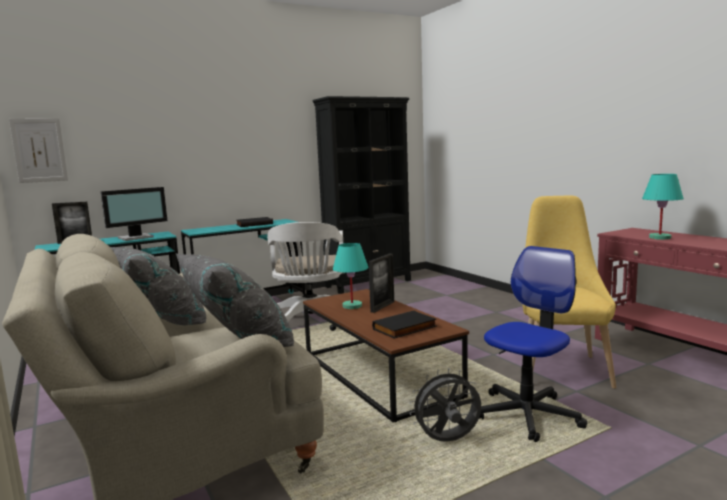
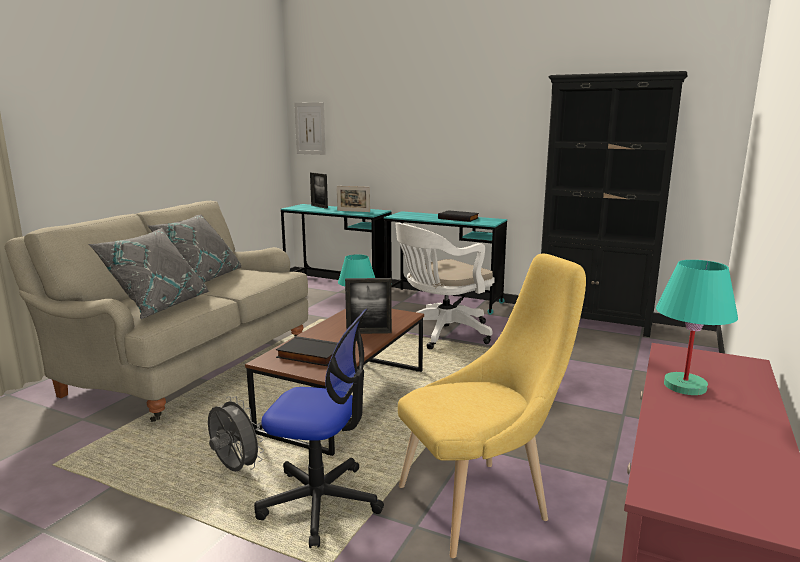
camera: 55 degrees right, 5 degrees up
(136, 237) = (353, 211): monitor -> picture frame

